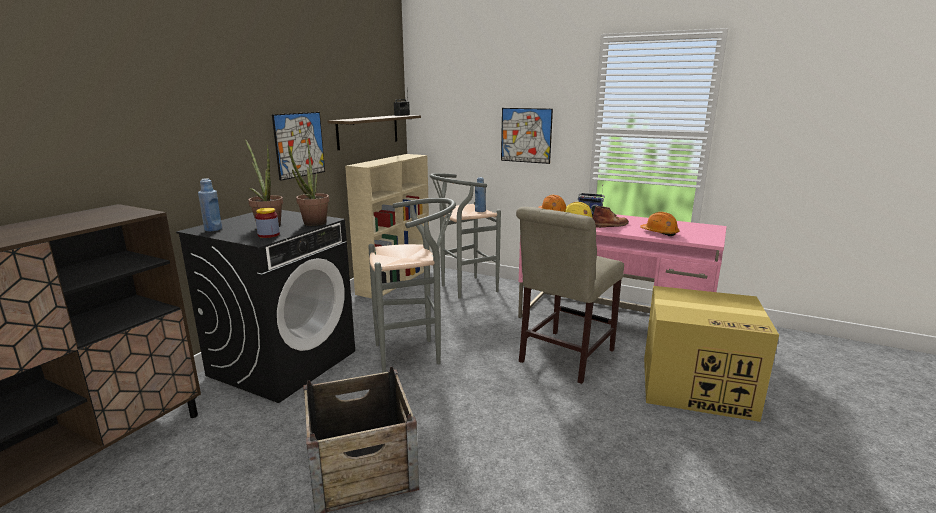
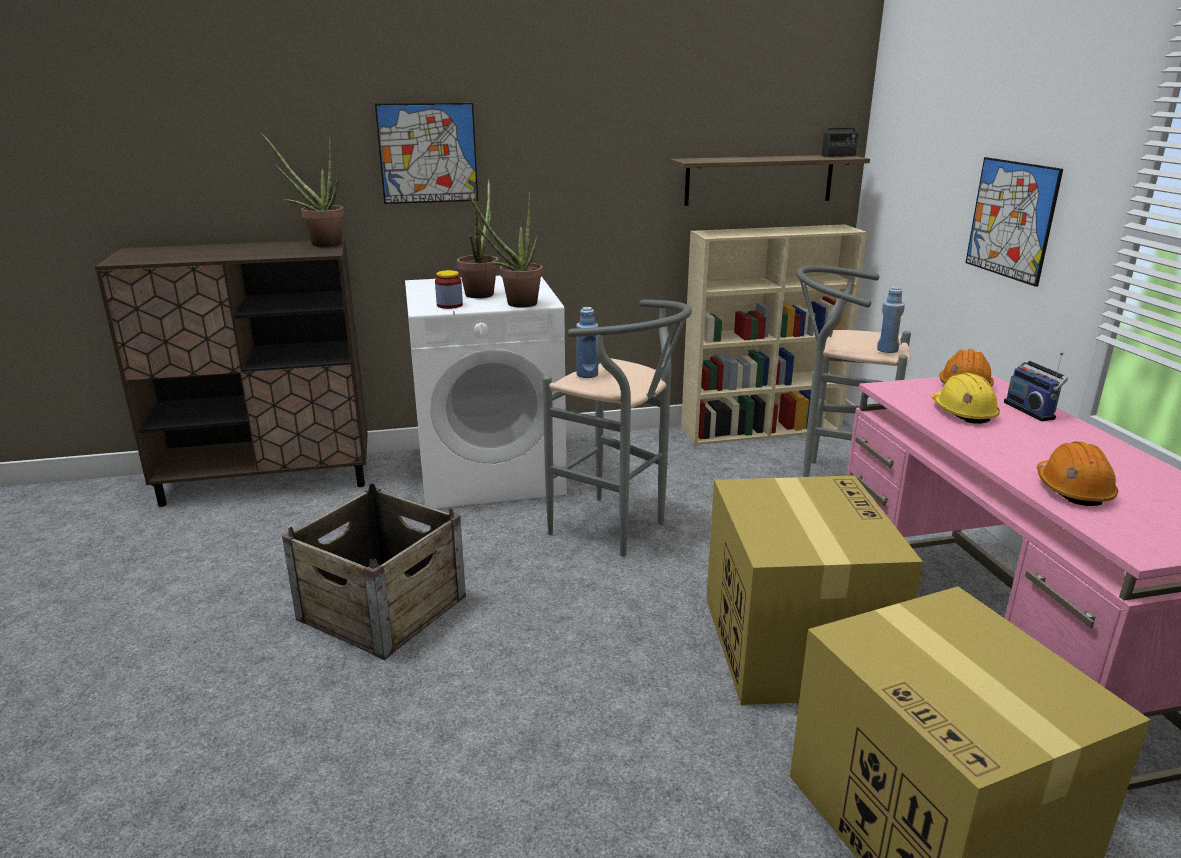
camera: 50 degrees right, 5 degrees up
(108, 210) = (320, 244): none -> potted plant
(213, 229) = (431, 286): blue bottle -> blue bottle (587, 374)
(284, 362) = (491, 473): black washing machine -> white washing machine
(299, 145) = (610, 192): picture -> picture (428, 153)
(563, 358) = (792, 643): beige chair -> cardboard box
(610, 225) = (1009, 441): brown boot -> none

